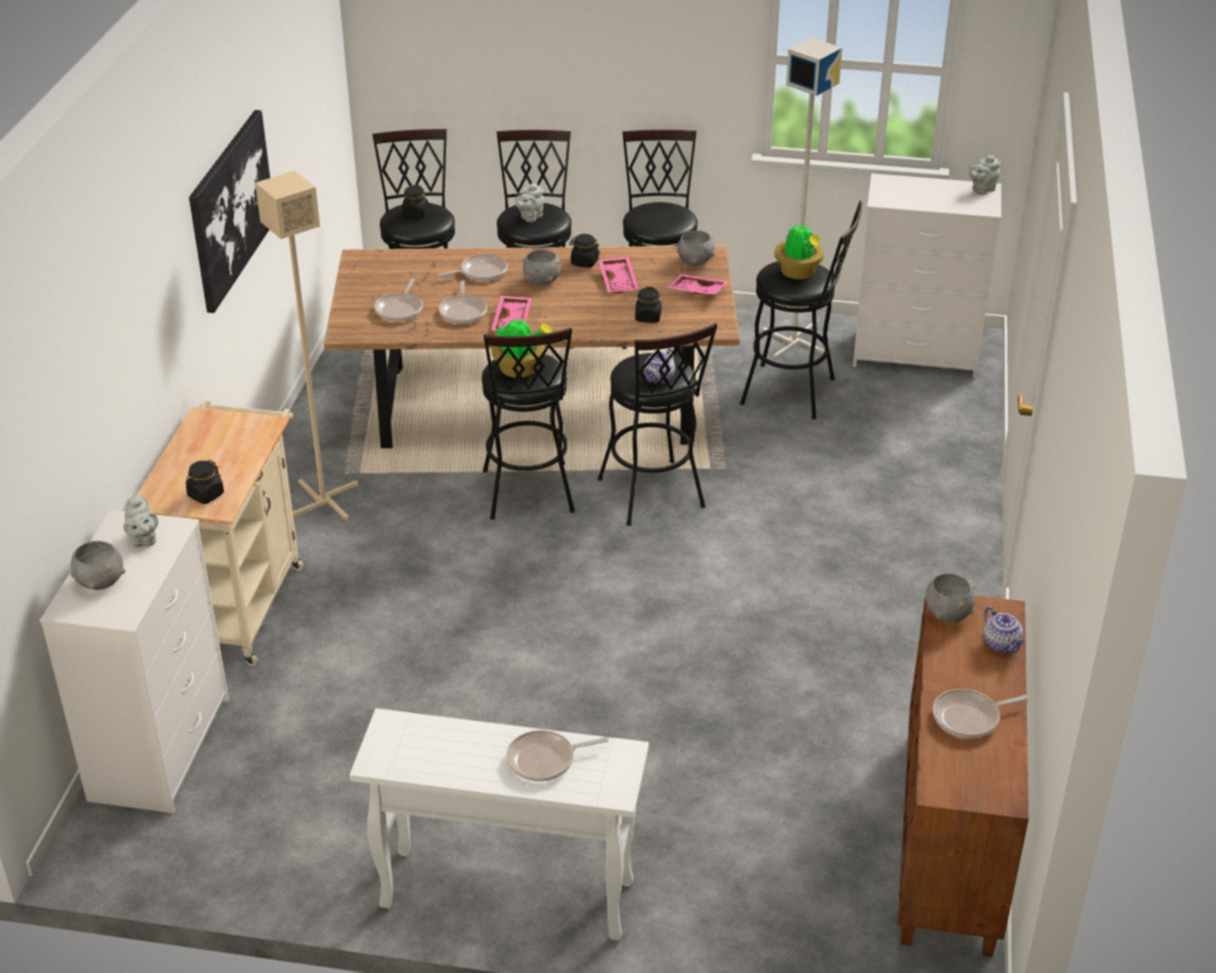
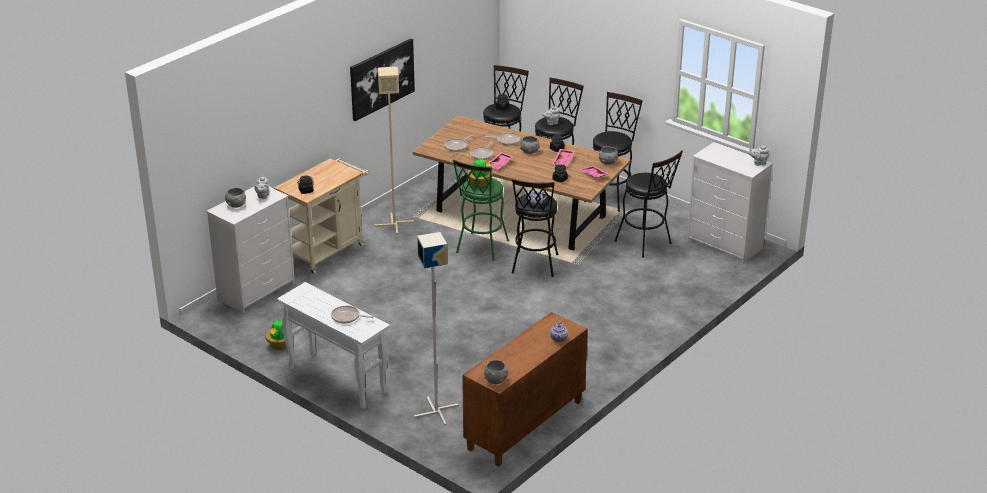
camera: 30 degrees right, 5 degrees down
(528, 496) = (480, 249): black stool -> green stool
(793, 341) = (669, 222): grey floor lamp -> grey floor lamp (436, 411)
(798, 273) = (648, 180): potted plant -> potted plant (280, 346)
(948, 613) = (550, 322): grey bowl -> grey bowl (496, 380)
(970, 718) = (516, 357): frying pan -> none

